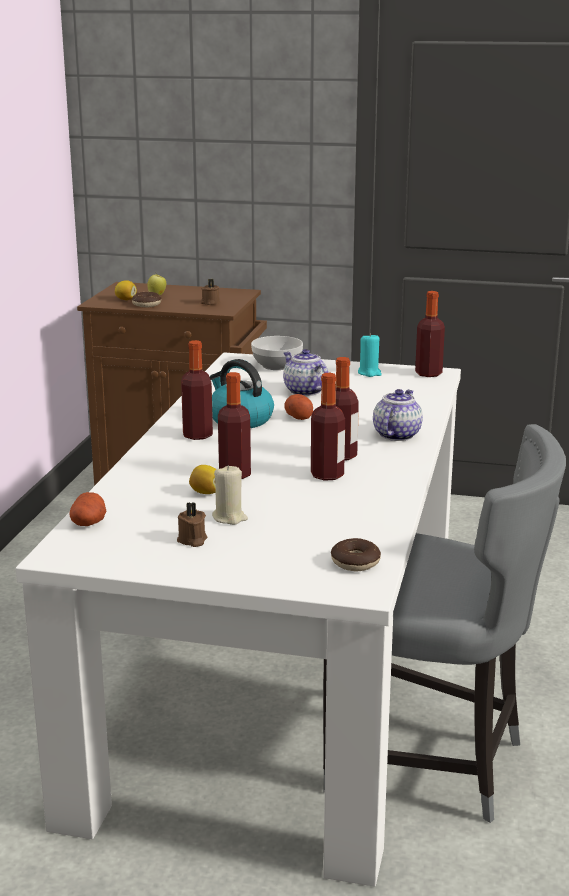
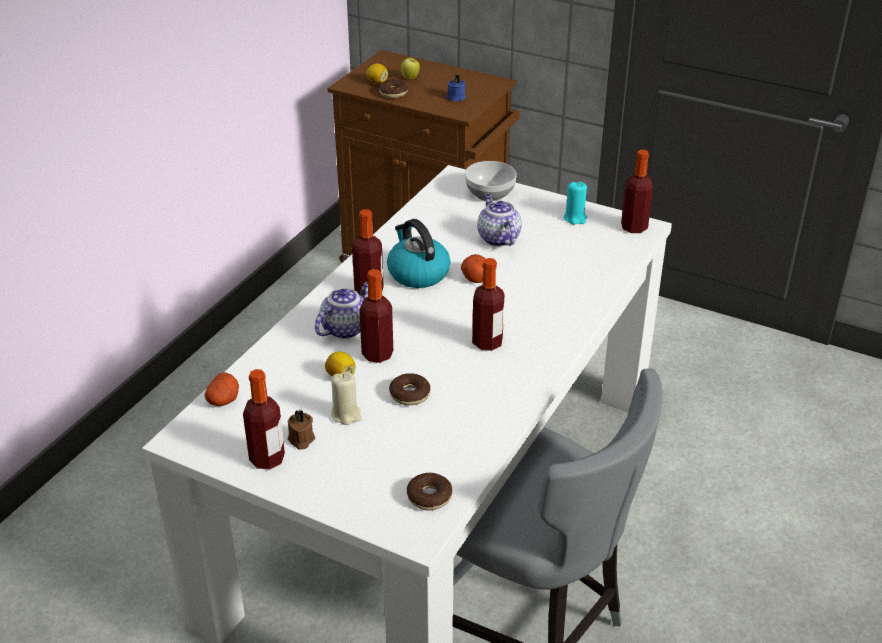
camera: 15 degrees right, 15 degrees up
(210, 303) = (455, 97): brown candle -> blue candle
(287, 497) = (410, 395): none -> donut
(327, 475) = (461, 369): bottle -> bottle (267, 459)
(396, 435) = (555, 319): teapot -> teapot (345, 328)

